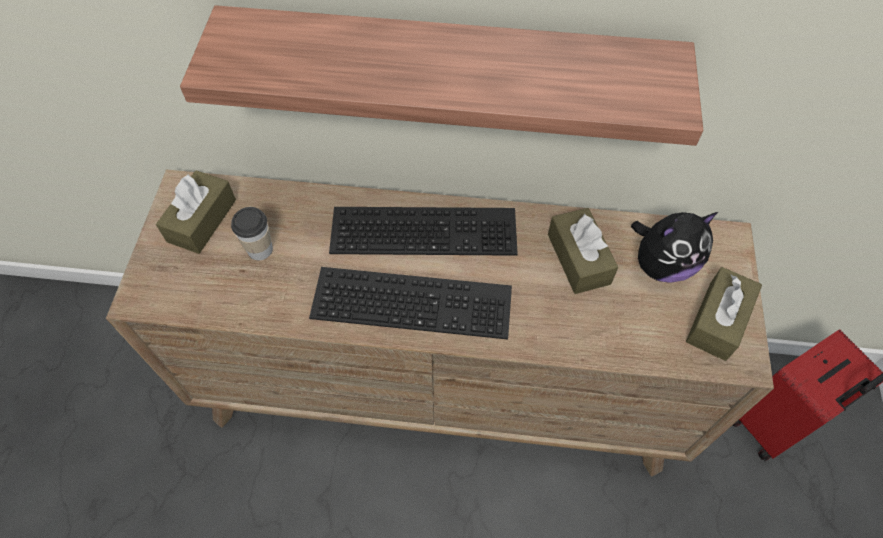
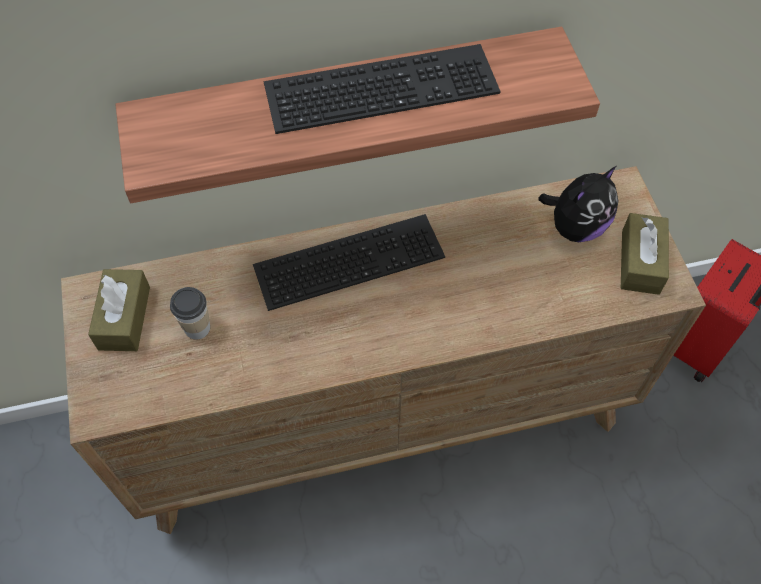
camera: 20 degrees left, 0 degrees up
(414, 299) = (367, 328): keyboard -> keyboard (382, 85)
(578, 259) = (501, 244): brown tissue box -> none

